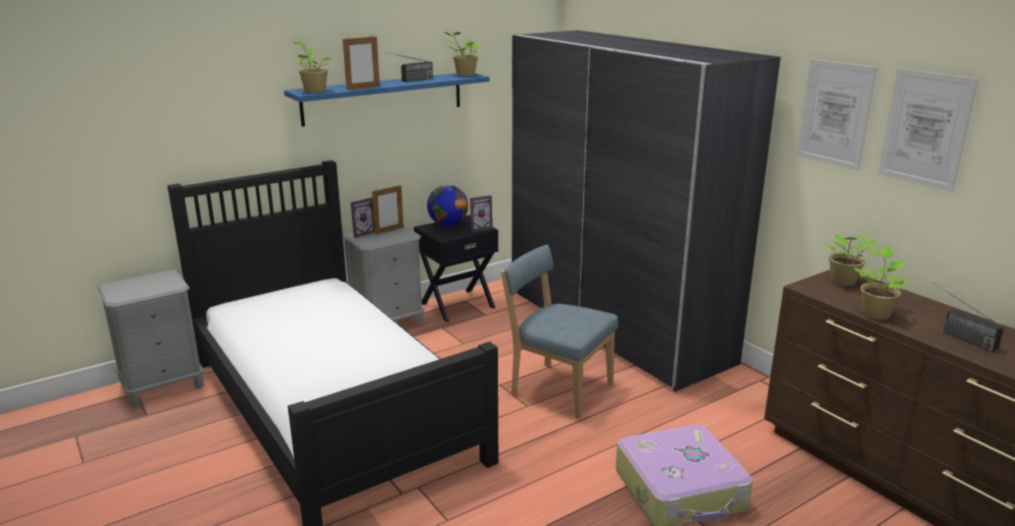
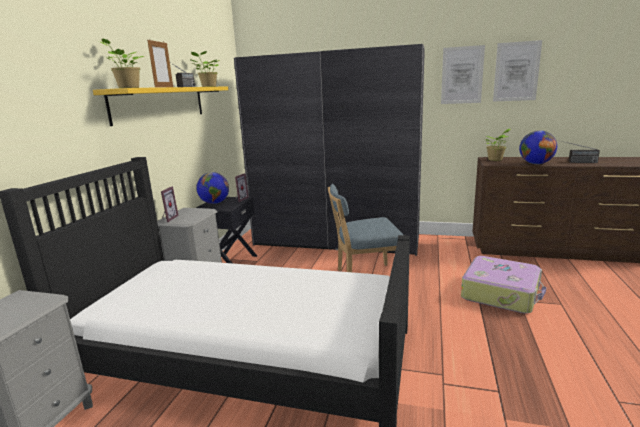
camera: 40 degrees left, 5 degrees down
(383, 98) = (160, 104): blue shelf -> yellow shelf
(389, 230) = (187, 212): picture frame -> none
(875, 313) = (536, 163): potted plant -> globe

